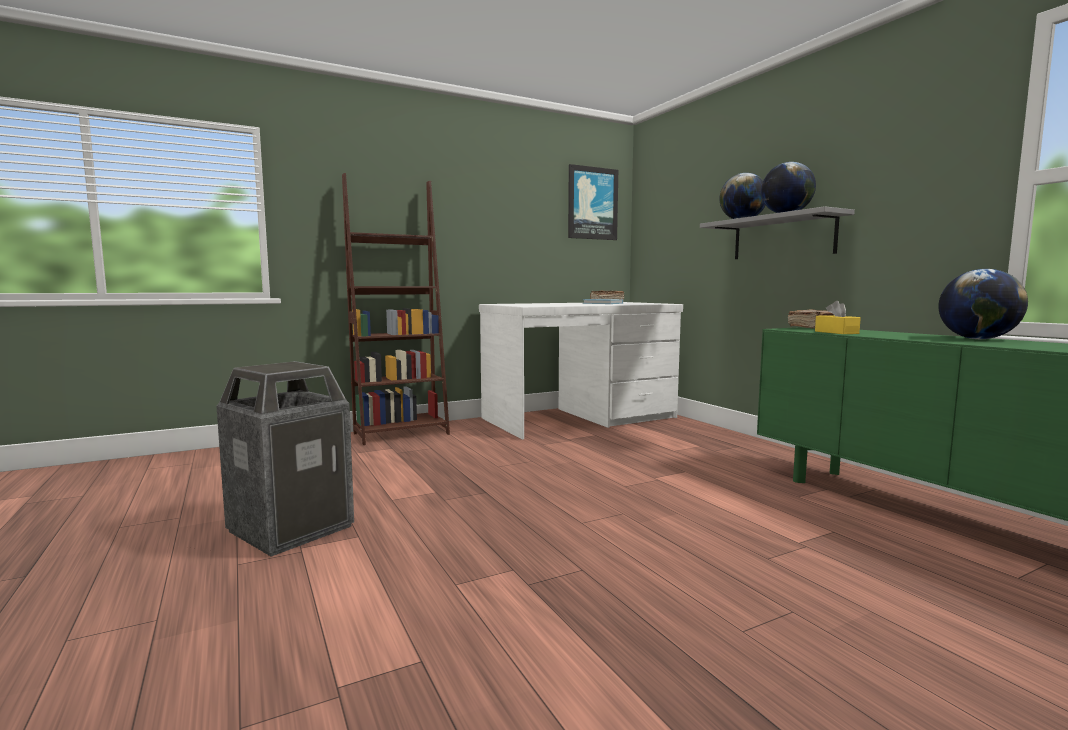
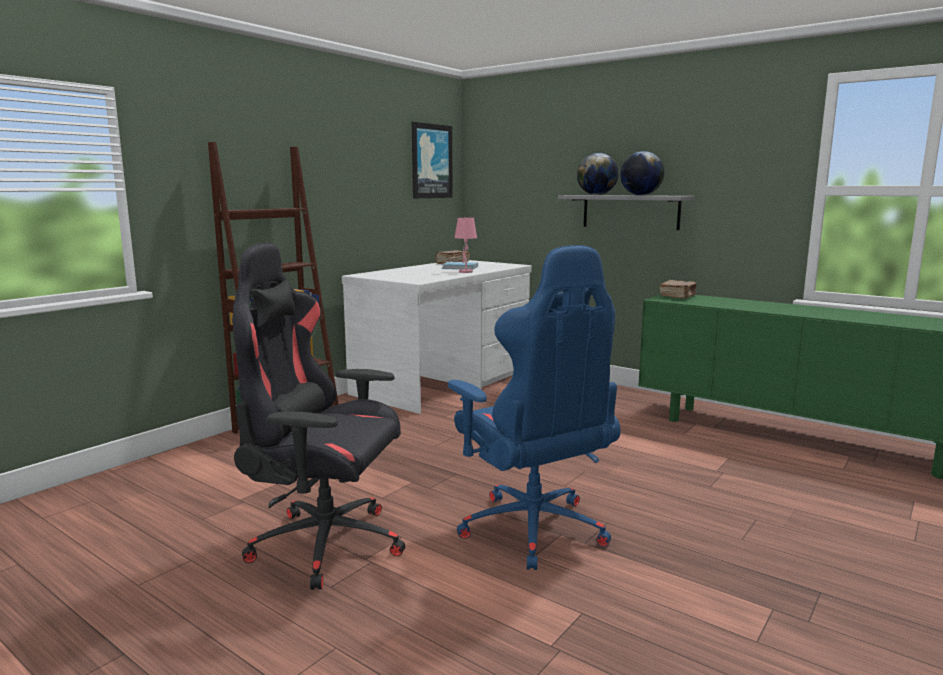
camera: 25 degrees left, 5 degrees up
(291, 528) = (329, 544): trash can -> black office chair
(490, 556) = (531, 528): none -> blue office chair
(597, 304) = (465, 272): none -> pink table lamp
(836, 332) = (704, 303): yellow tissue box -> none
(977, 339) = (799, 307): globe -> none

